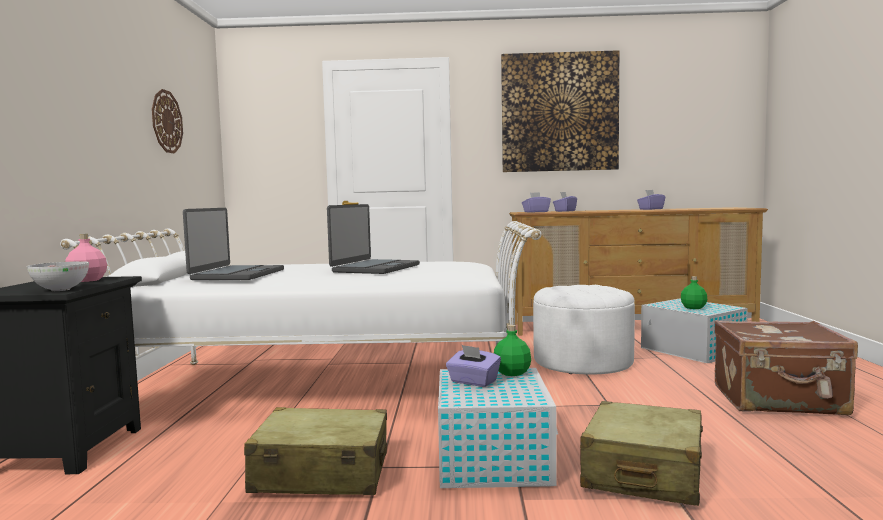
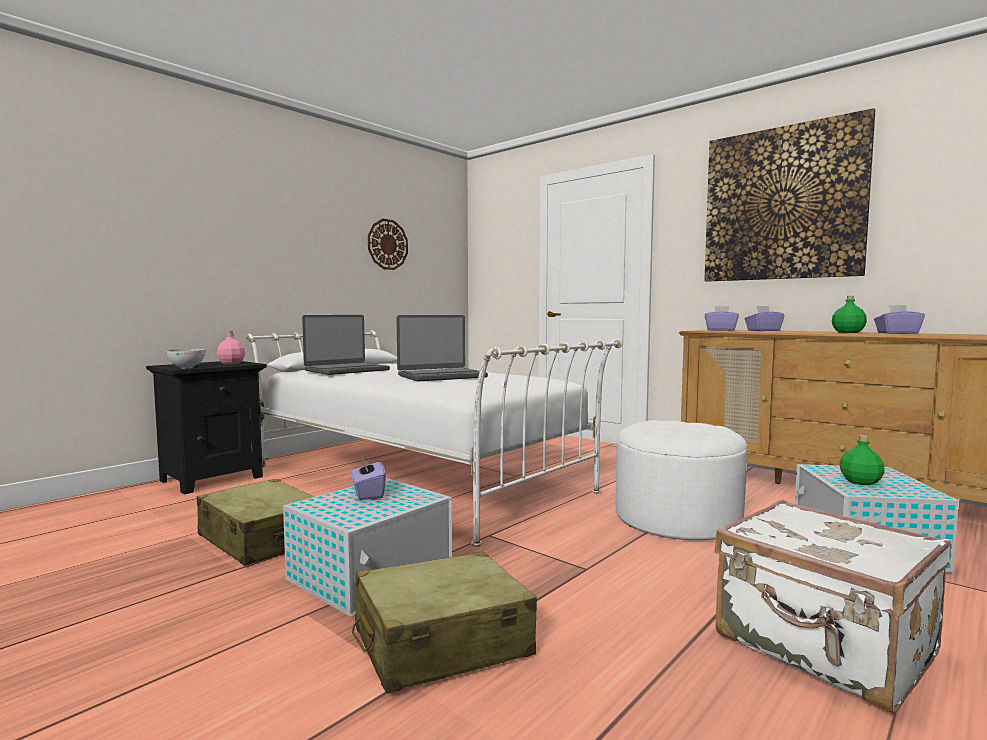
camera: 40 degrees right, 0 degrees up
(511, 373) = (417, 495): green bottle -> green bottle (847, 332)
(779, 401) = (824, 647): brown suitcase -> white suitcase

